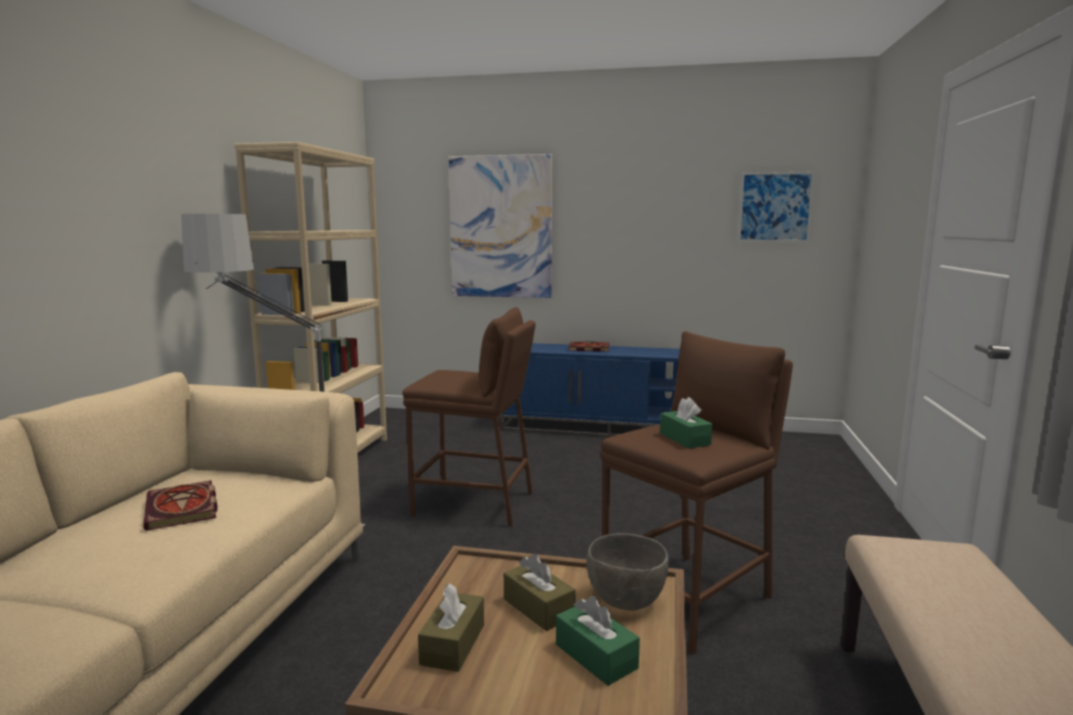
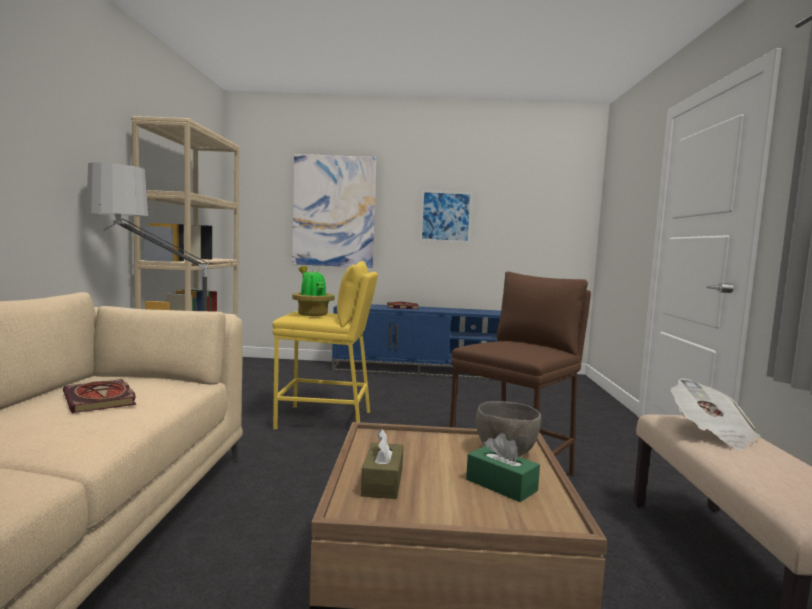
camera: 10 degrees left, 5 degrees down
(452, 378) = (312, 314): none -> potted plant
(474, 504) = (325, 420): brown stool -> yellow stool
(538, 608) = (440, 458): brown tissue box -> none
(684, 439) = (516, 347): green tissue box -> none
(775, 207) = (540, 205): picture -> picture (446, 216)
(933, 577) = (712, 434): none -> newspaper

